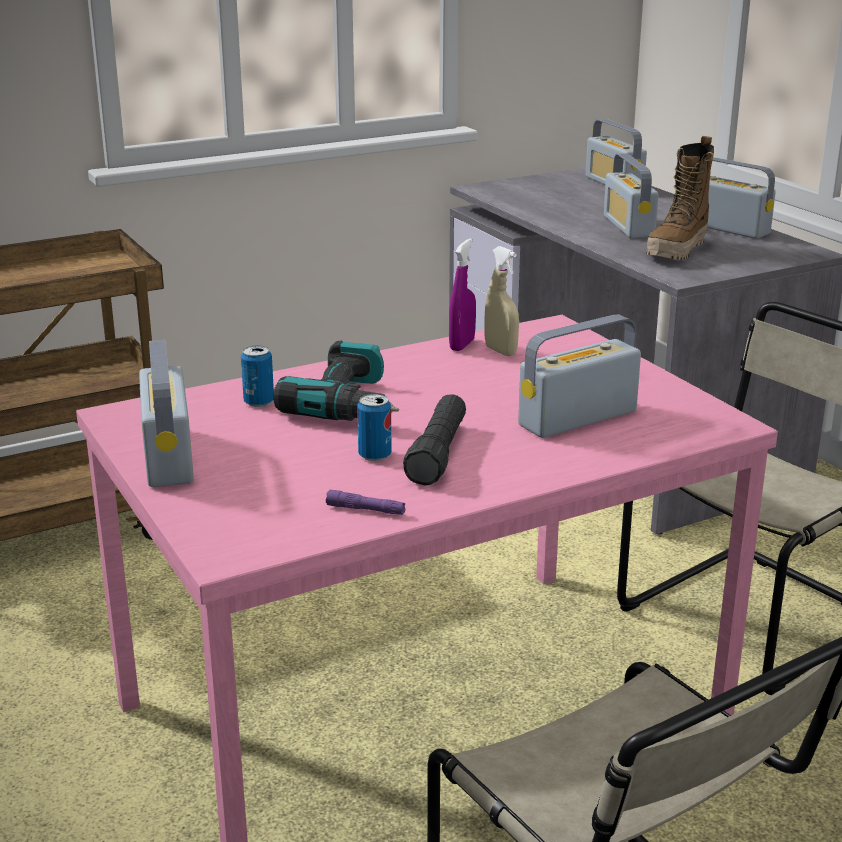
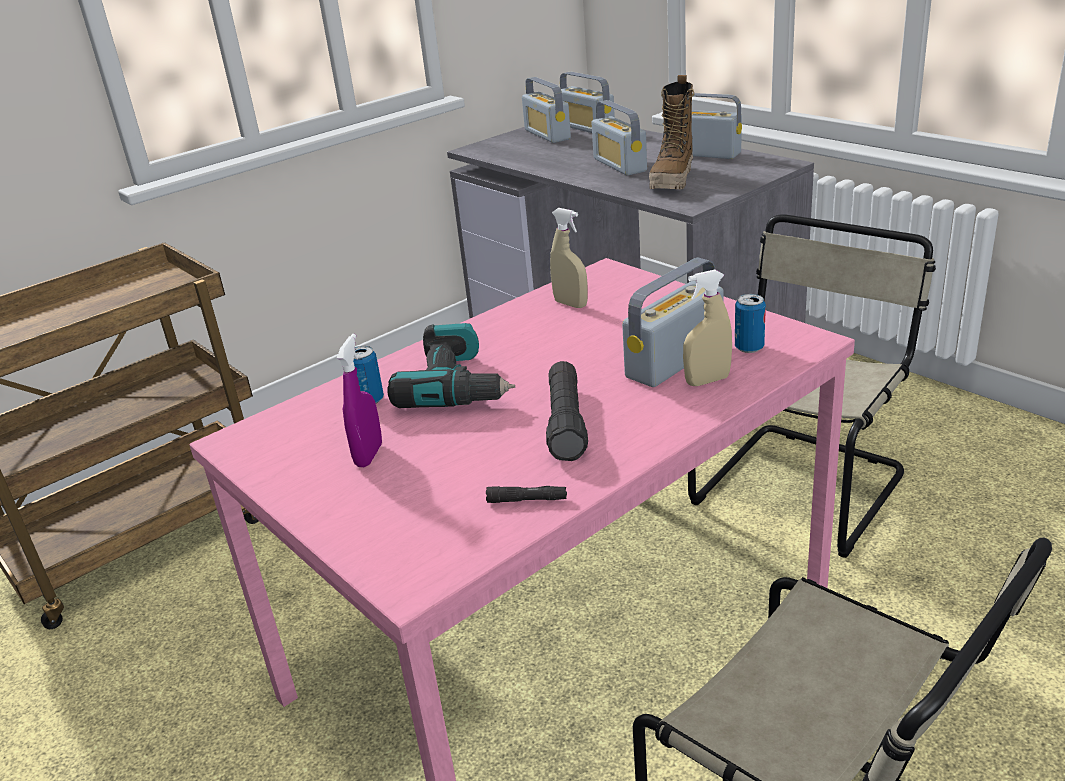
camera: 10 degrees left, 5 degrees up
(168, 457) = (305, 479): radio -> radio (547, 134)
(366, 509) = (527, 500): purple flashlight -> black flashlight
(375, 455) = (507, 437): can -> can (749, 347)
(462, 345) = (533, 304): purple spray bottle -> purple spray bottle (369, 455)
(600, 441) = (707, 381): none -> beige spray bottle

